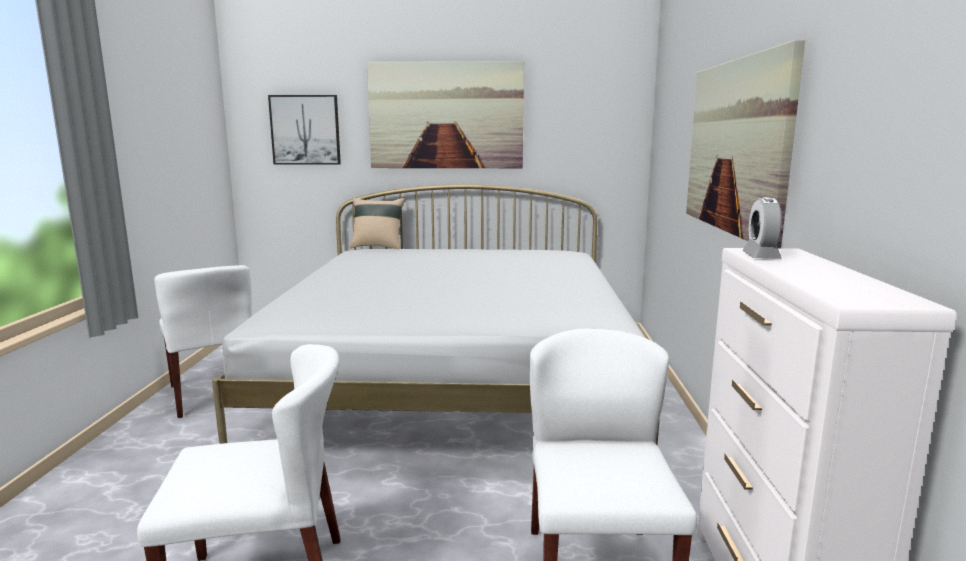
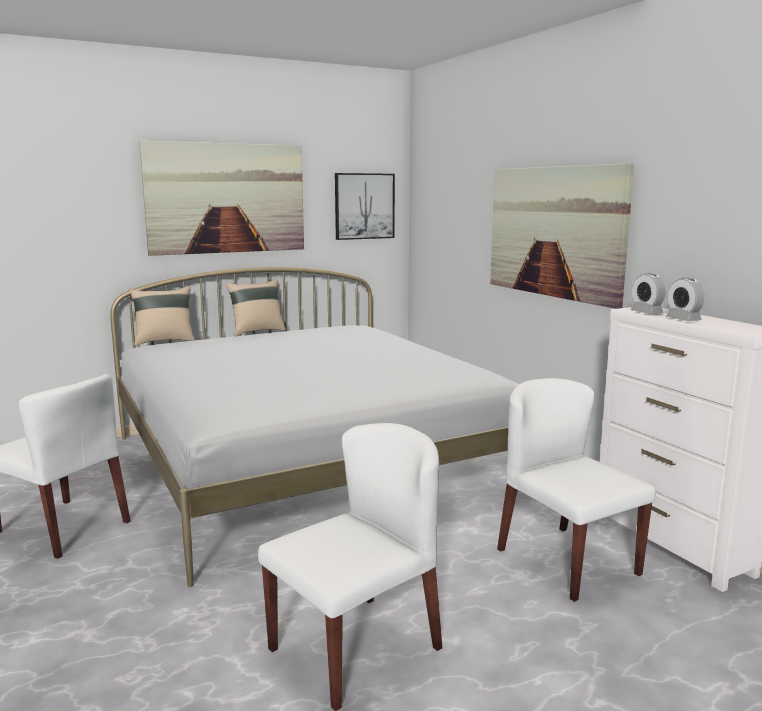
camera: 30 degrees left, 0 degrees up
(305, 130) = (65, 215): picture -> picture (364, 206)
(465, 247) = (257, 331): none -> beige pillow
(791, 270) = (683, 319): none -> alarm clock

